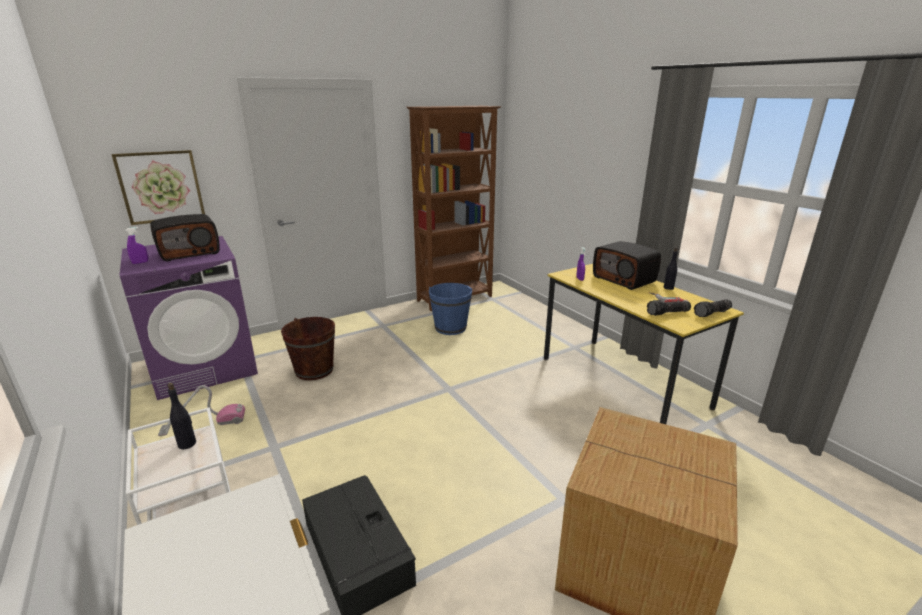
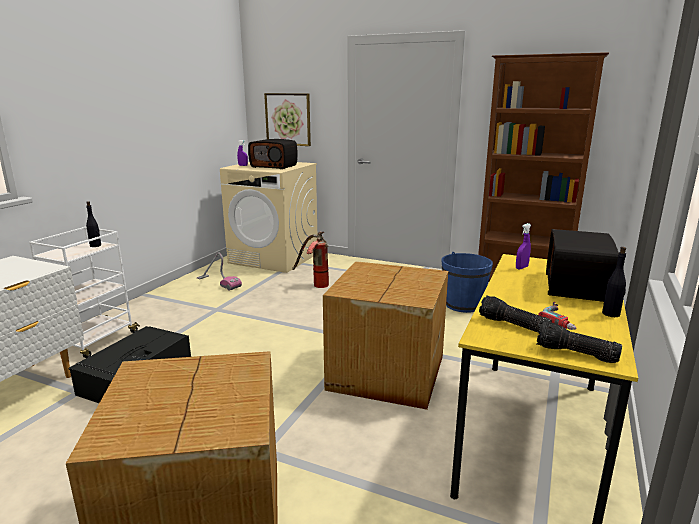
camera: 55 degrees right, 5 degrees down
(206, 367) = (274, 258): purple washing machine -> beige washing machine
(314, 370) = (315, 285): brown bucket -> fire extinguisher
(509, 400) = (385, 373): none -> cardboard box

